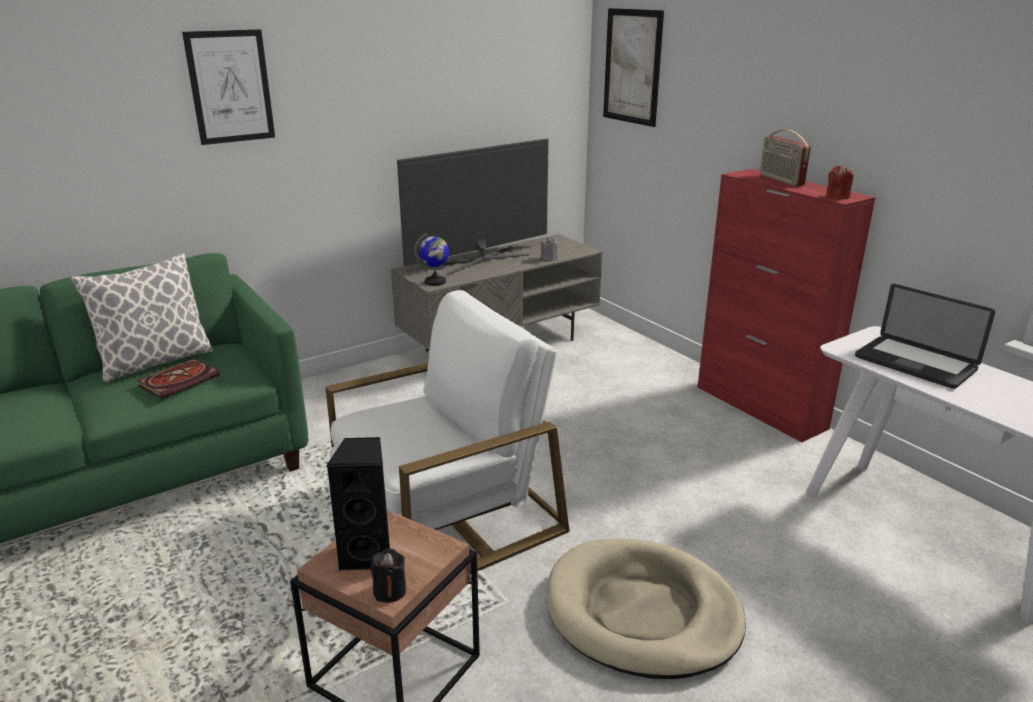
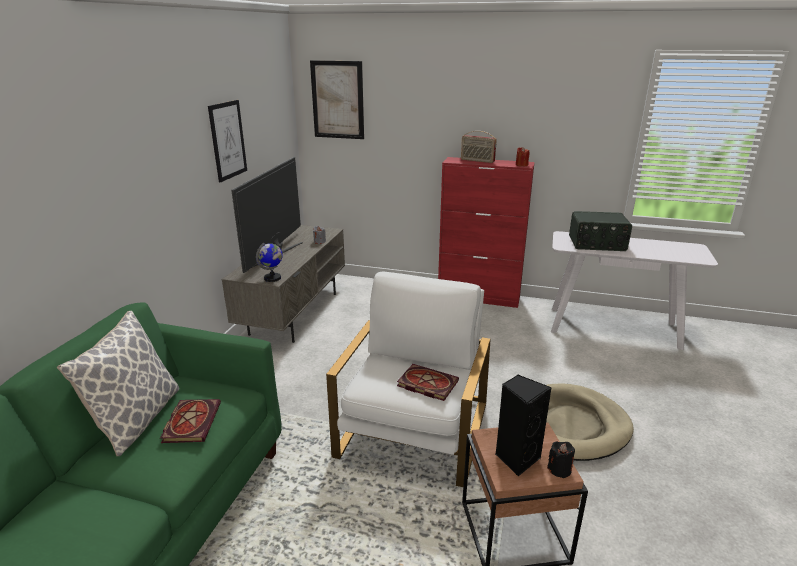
camera: 40 degrees left, 0 degrees up
(230, 87) = (102, 148): picture -> picture (228, 140)
(413, 442) = (425, 384): none -> book
(915, 363) = (597, 244): laptop -> radio

